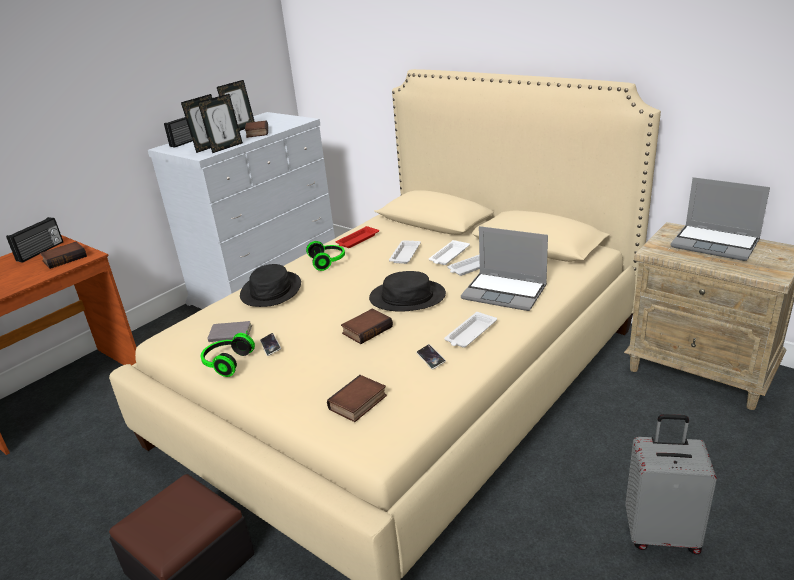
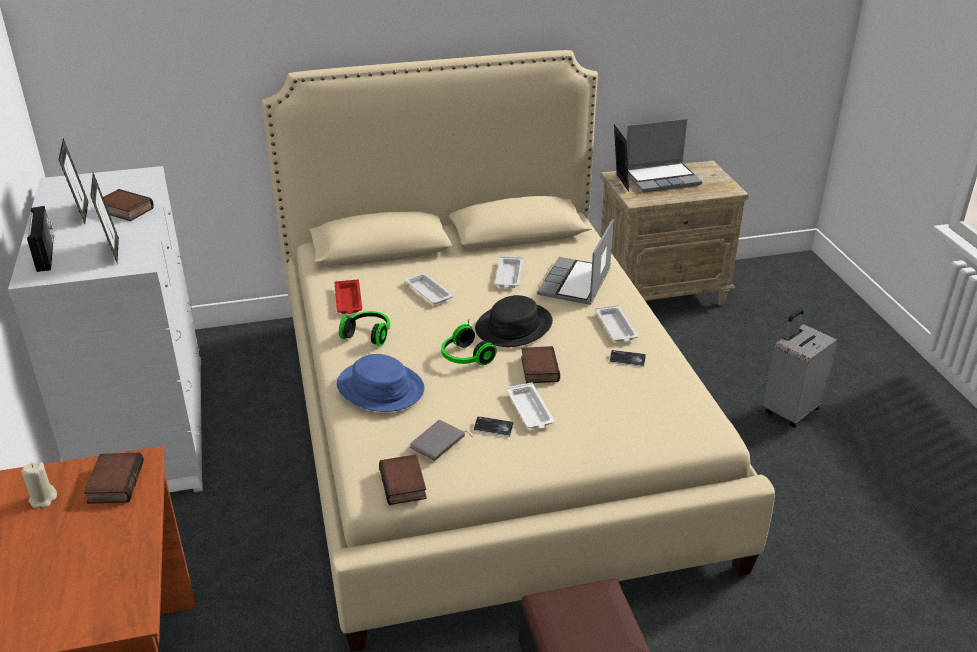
camera: 55 degrees left, 5 degrees up
(41, 251) = (43, 499): radio -> beige candle
(226, 147) = (142, 243): picture frame -> picture frame (619, 183)
(226, 363) = (488, 464): headphones -> headphones (465, 358)
(271, 290) = (380, 387): black hat -> blue hat
(358, 403) = (649, 419): book -> book (405, 484)
(449, 256) = (469, 275): white tray -> white tray (530, 410)
(505, 292) = (575, 284): laptop -> laptop turned 135 degrees clockwise

